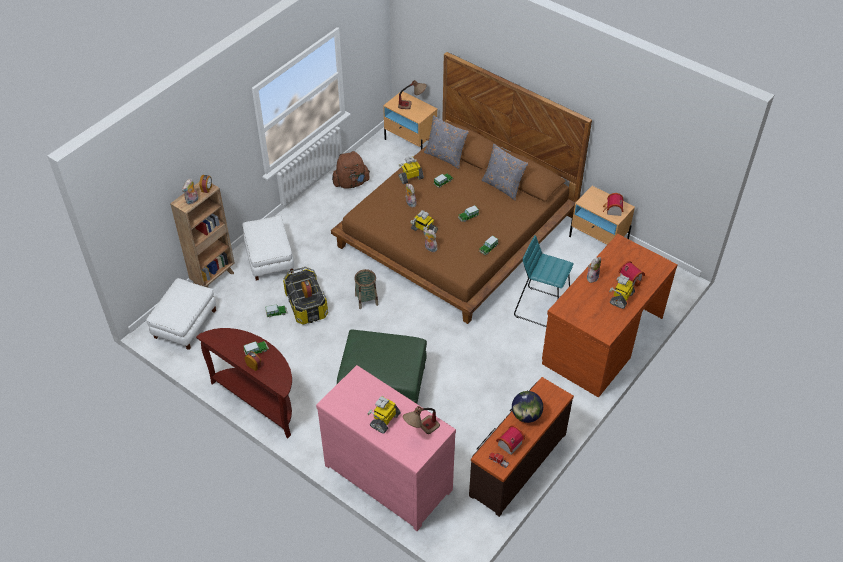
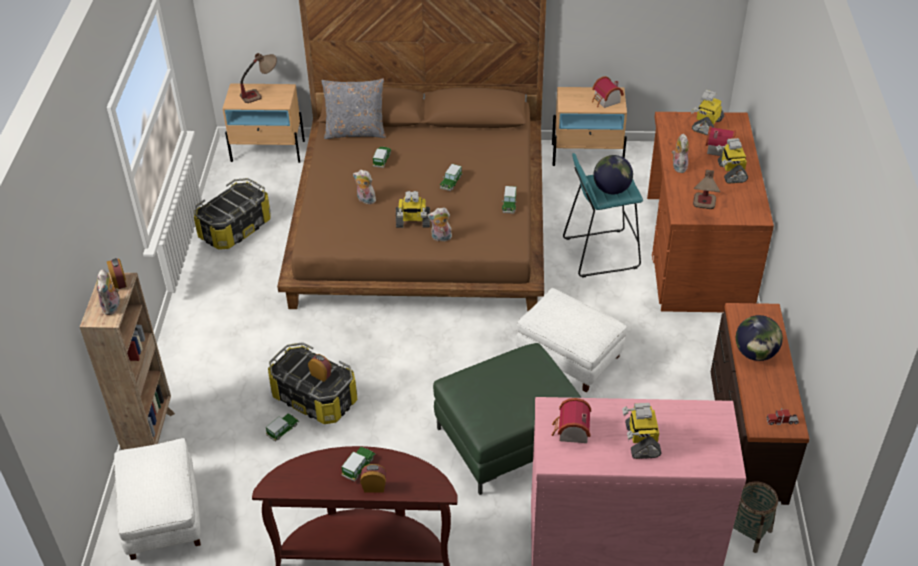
camera: 35 degrees left, 5 degrees down
(269, 258) = (207, 368): white ottoman -> white ottoman (568, 356)
(351, 183) = (235, 228): brown backpack -> storage box
(366, 300) = (387, 351): basket -> basket (749, 533)
(411, 177) = (336, 172): toy robot -> toy robot (706, 124)
(421, 431) = (697, 427): table lamp -> table lamp (703, 210)
(503, 186) = (456, 133): grey pillow -> none
(508, 444) = (771, 396): toy house -> toy house (571, 432)
(548, 270) = (611, 189): none -> globe

